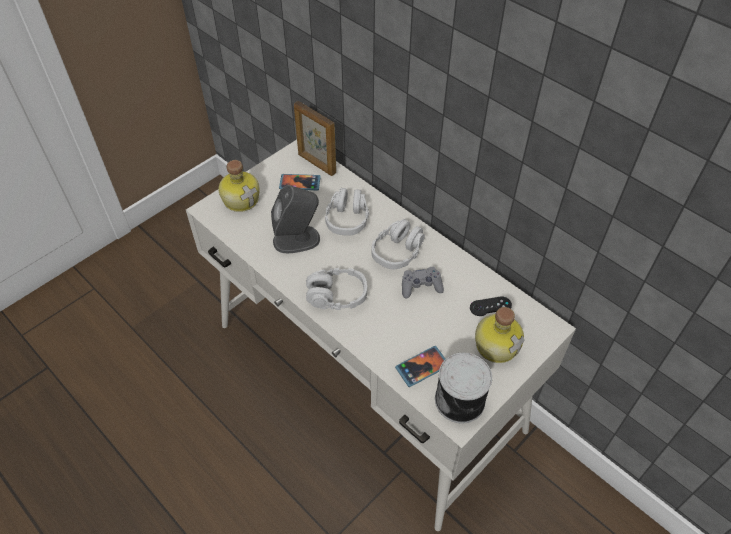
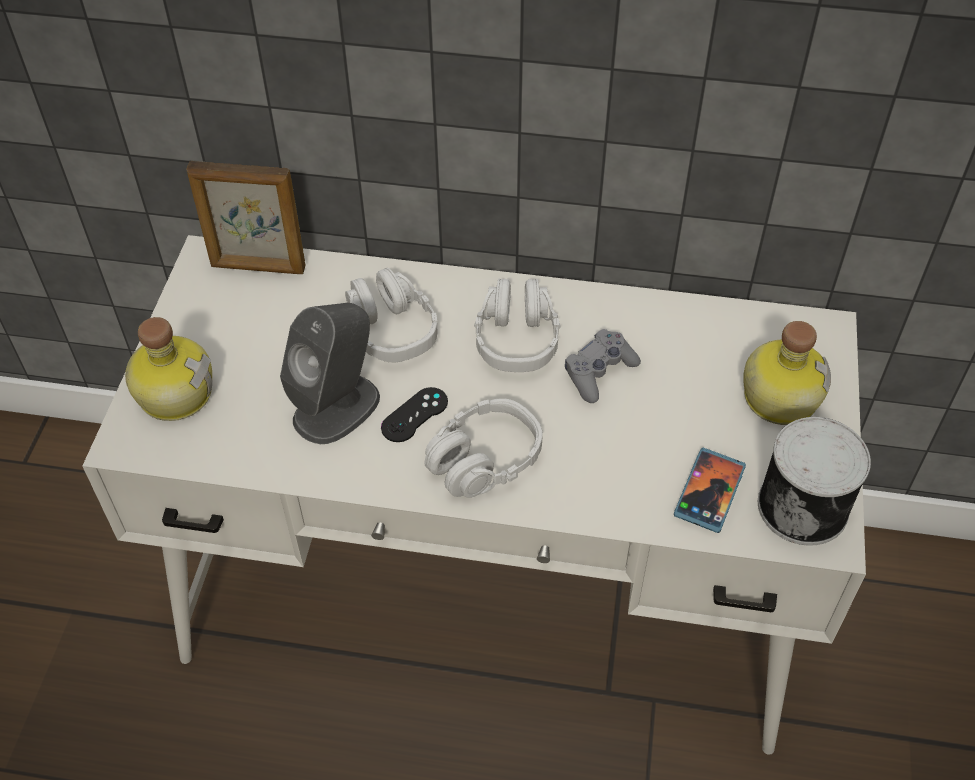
camera: 35 degrees left, 0 degrees up
(300, 183) = (258, 313): phone -> none
(490, 306) = (721, 345): black game controller -> black game controller (414, 415)

